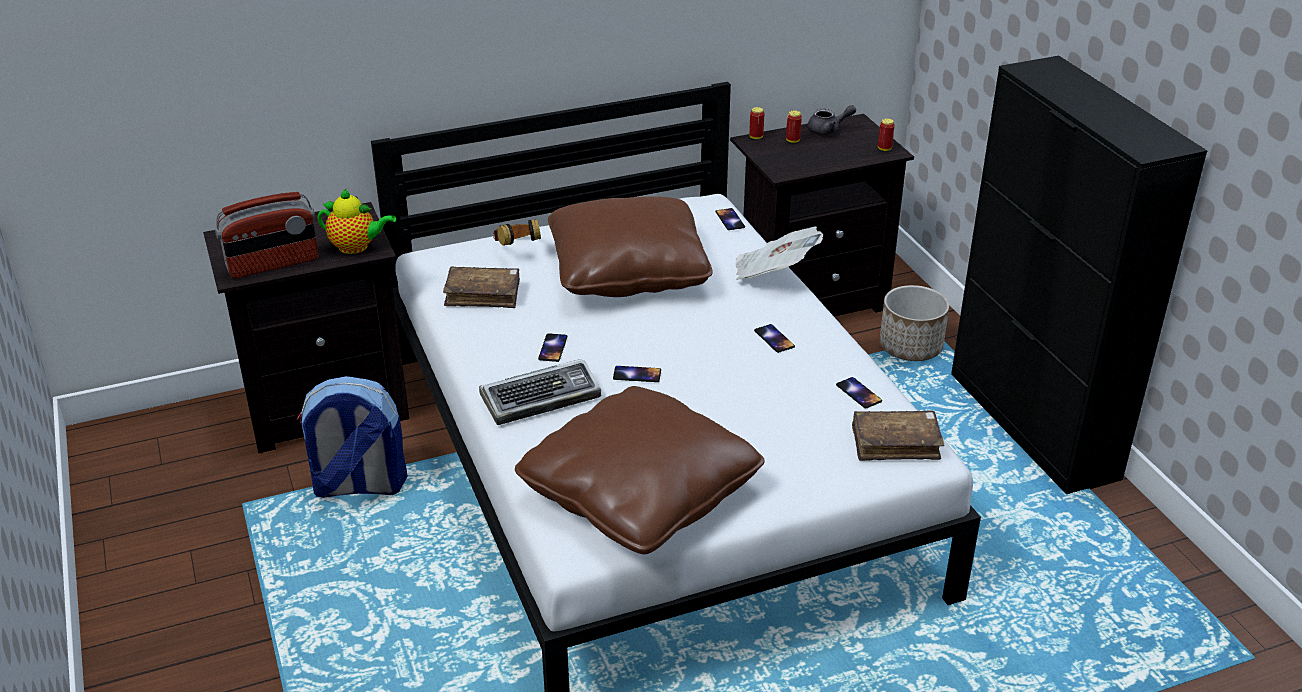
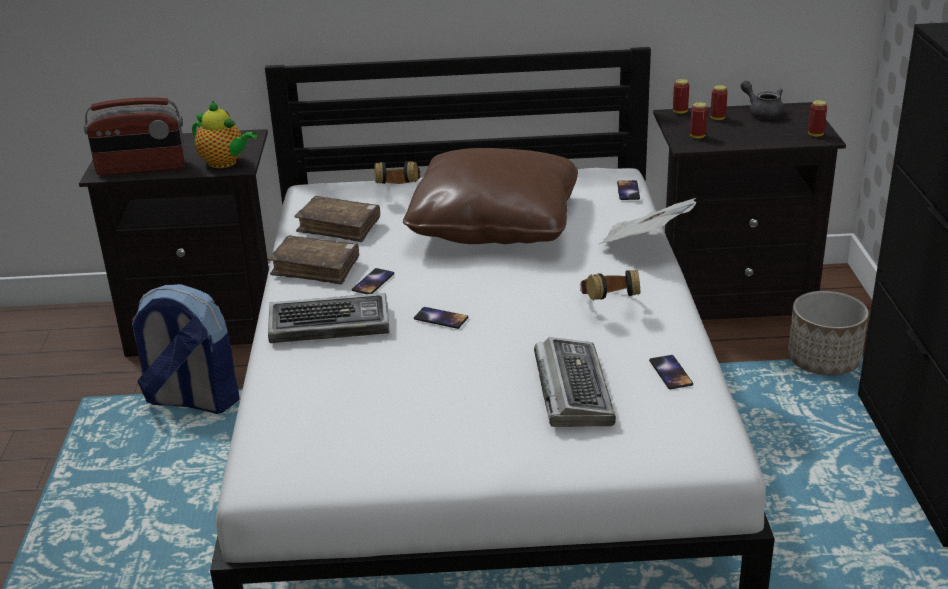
camera: 20 degrees right, 5 degrees down
(639, 494) = (367, 433): brown pillow -> none
(774, 339) = (608, 305): phone -> headphones
(786, 162) = (697, 136): none -> can
(788, 423) = (572, 390): none -> keyboard
(828, 130) = (762, 113): grey teapot -> grey teapot turned 135 degrees counterclockwise
(895, 443) = (683, 431): brown book -> brown book (316, 268)

